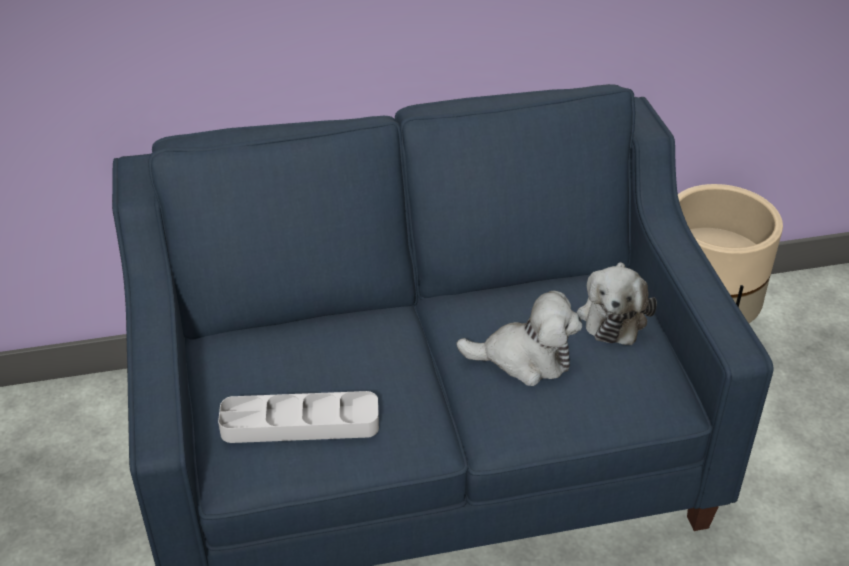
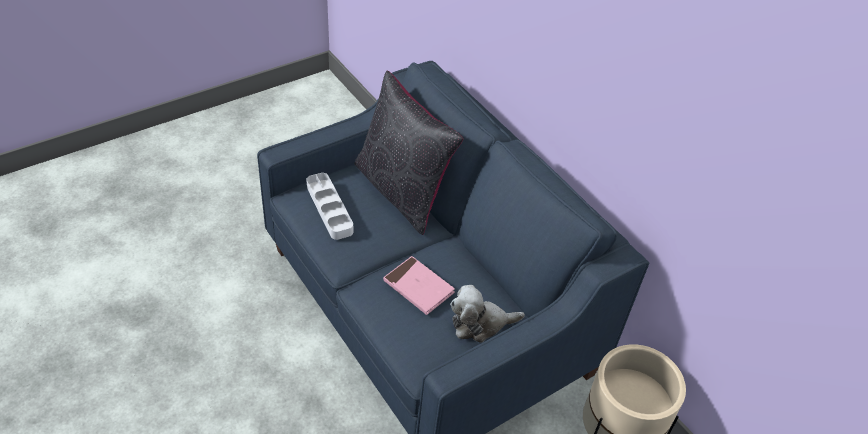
camera: 65 degrees right, 5 degrees up
(304, 327) = (402, 191): none -> black pillow
(524, 358) = (418, 287): plush toy -> pink book

